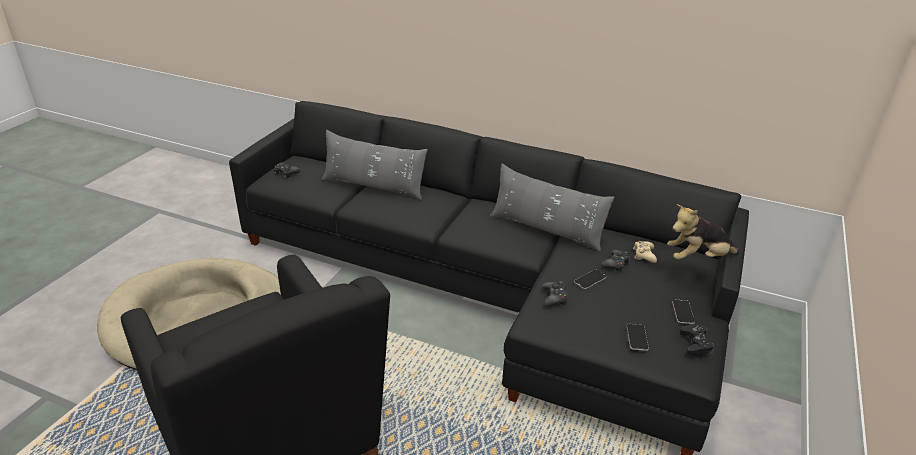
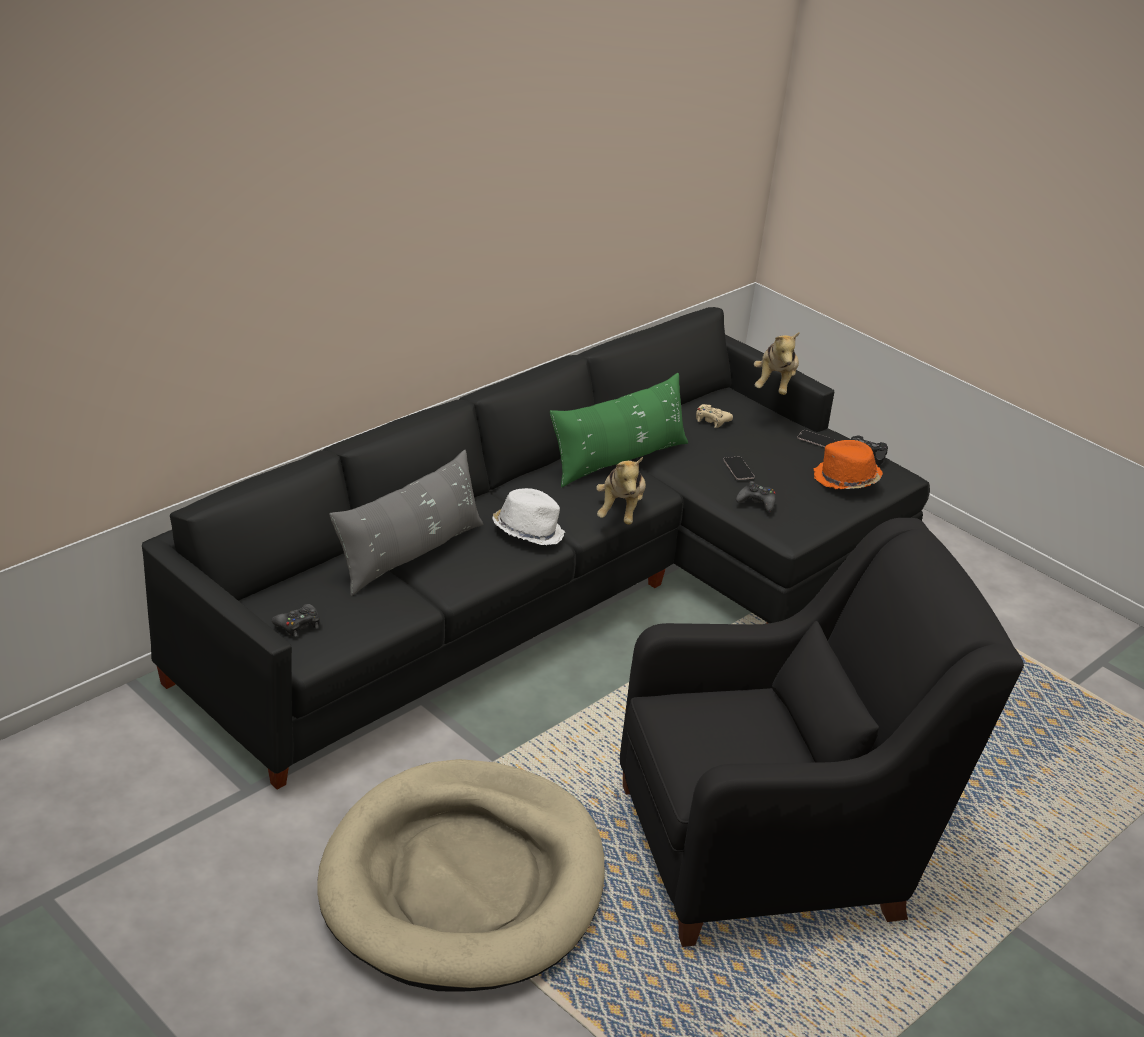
camera: 70 degrees left, 0 degrees up
(429, 216) = (528, 531): none -> white hat
(484, 243) = (620, 511): none -> plush toy
(546, 229) = (618, 460): grey pillow -> green pillow
(615, 264) = (719, 443): black game controller -> none
(637, 337) = (845, 480): phone -> orange hat

